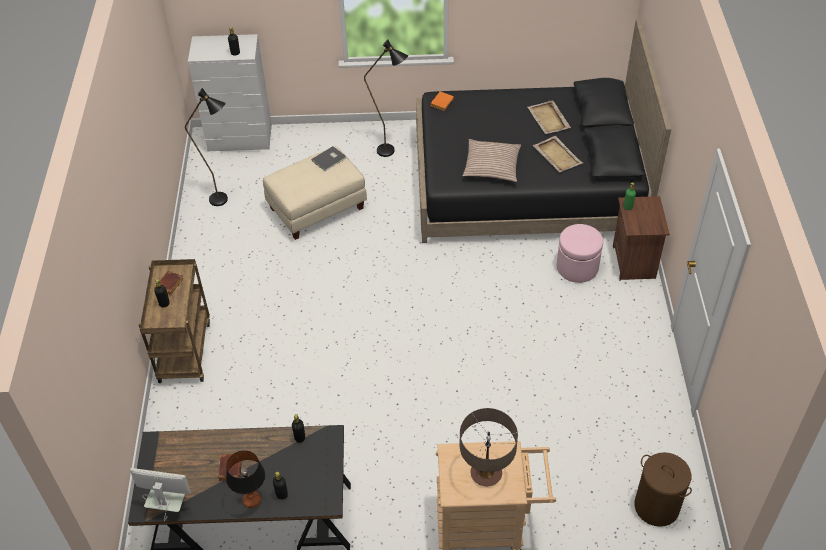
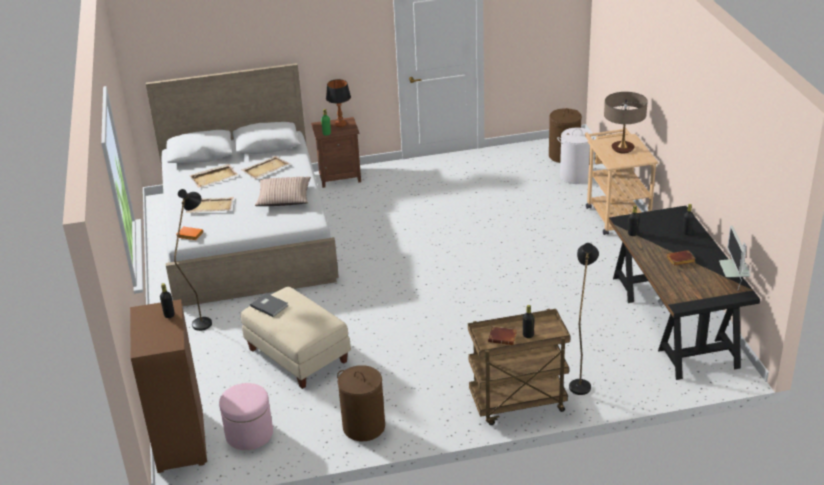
camera: 100 degrees left, 15 degrees down
(205, 242) = (363, 427): none -> brown laundry basket
(225, 201) = (294, 428): black floor lamp -> black floor lamp (580, 382)
(240, 139) = (180, 440): white dresser -> brown dresser
(251, 500) = (700, 244): table lamp -> table lamp (340, 125)
(490, 115) = (209, 206): none -> beige tray
(527, 183) = (248, 234): black bed -> white bed
(577, 267) = (350, 201): pink ottoman -> pink ottoman (249, 434)
(596, 507) = (576, 176): none -> white laundry basket

